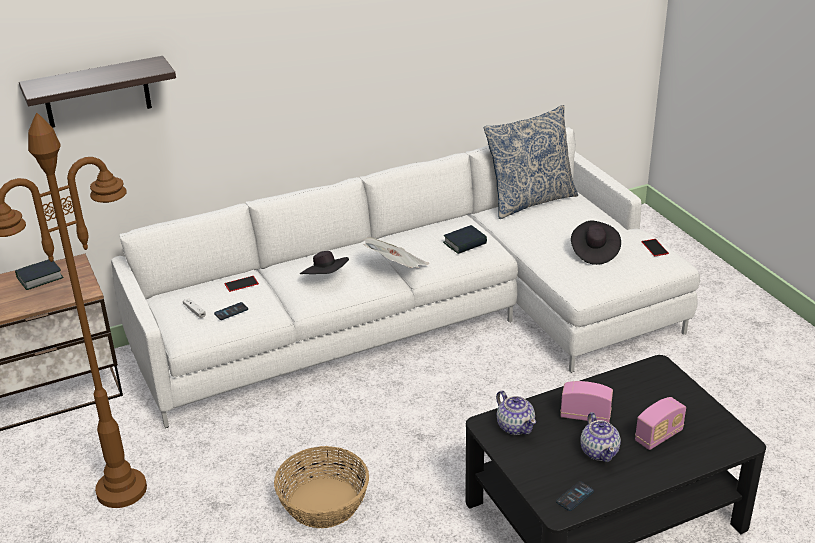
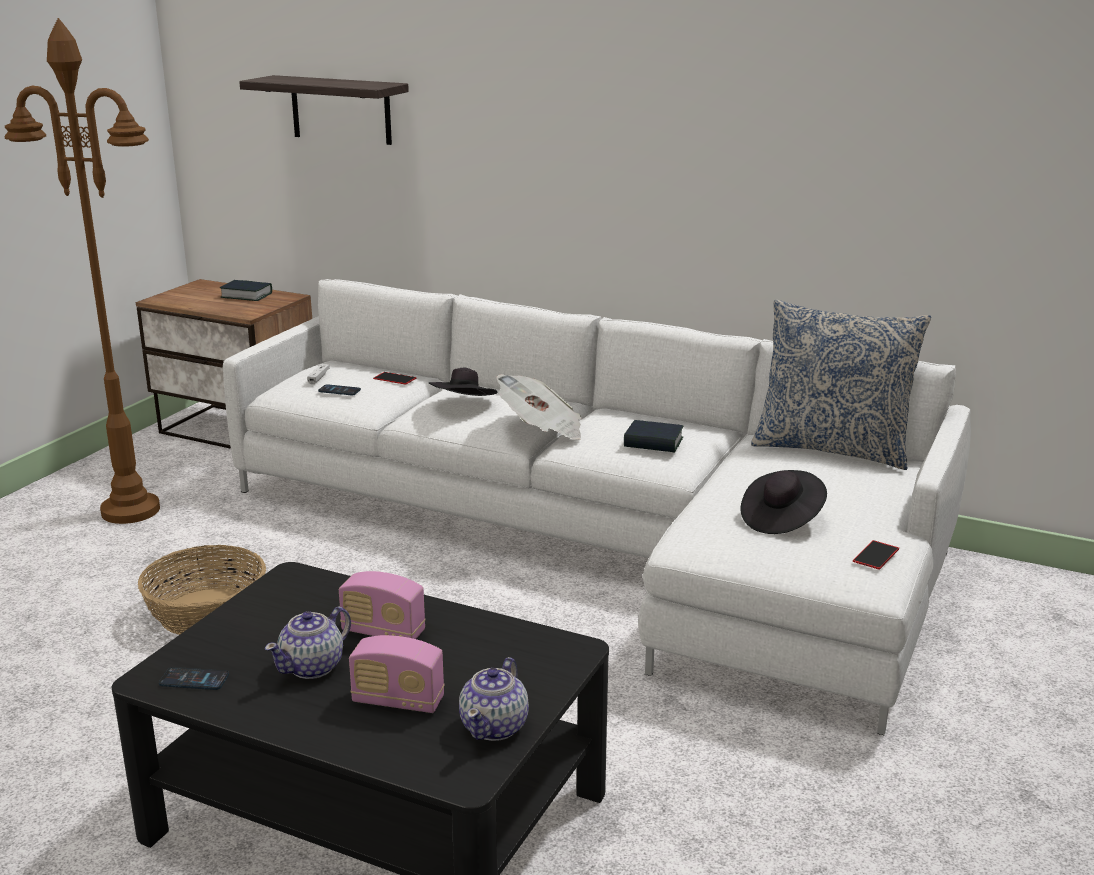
camera: 50 degrees right, 10 degrees down
(515, 426) = (306, 594): teapot -> teapot (495, 726)
(585, 416) = (383, 632): radio -> radio turned 135 degrees clockwise

